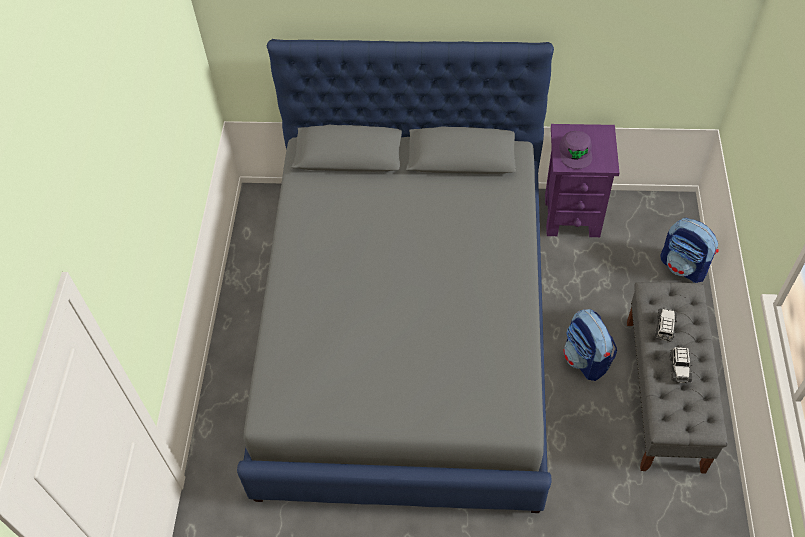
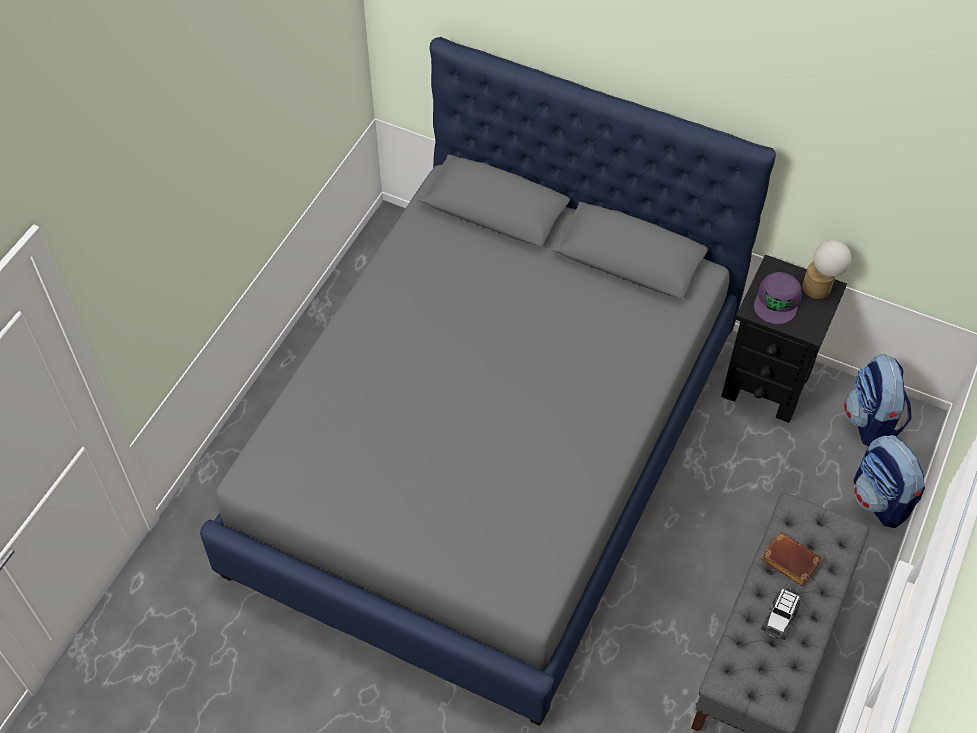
camera: 20 degrees right, 0 degrees up
(573, 216) = (767, 384): purple nightstand -> black nightstand
(586, 359) = (692, 567): backpack -> backpack (871, 422)
(599, 133) = (821, 288): none -> table lamp
(664, 327) = (788, 561): toy car -> brown book

